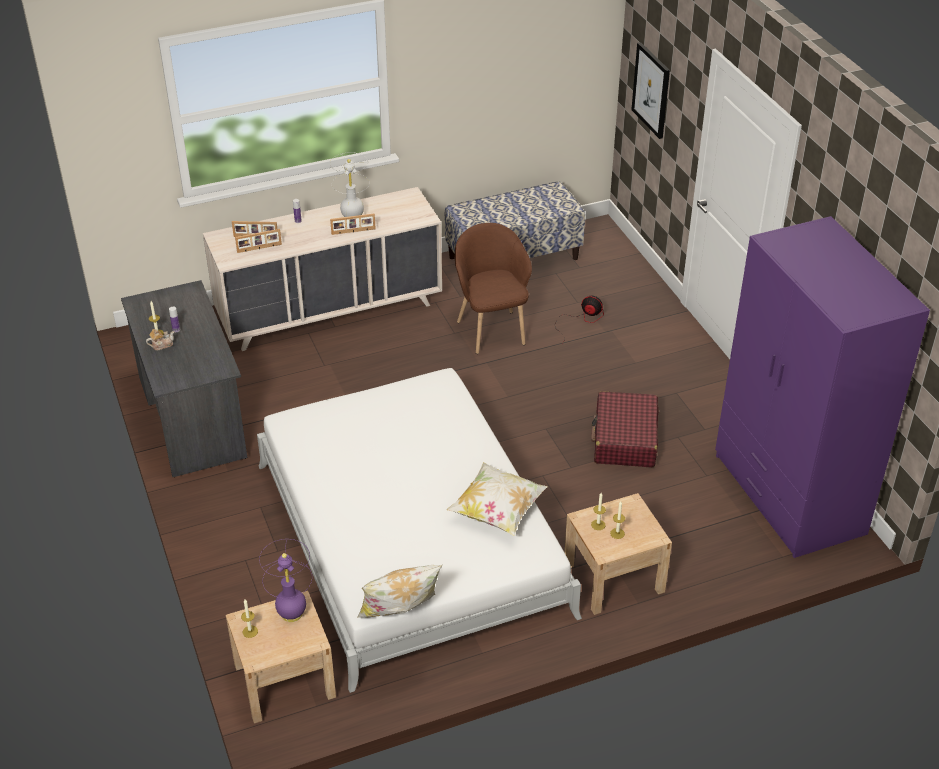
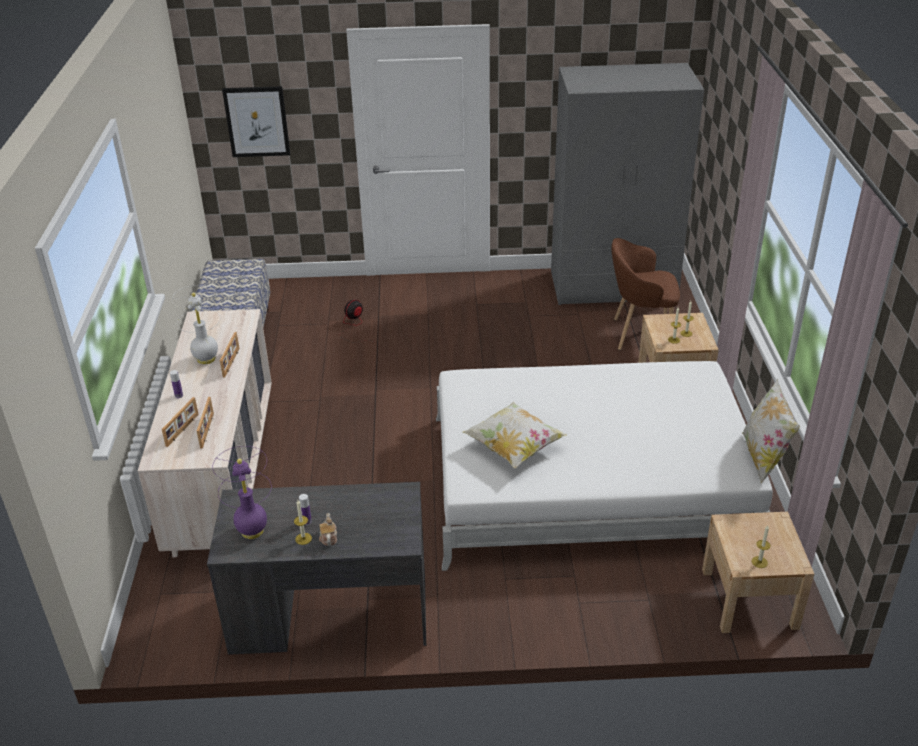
camera: 70 degrees left, 5 degrees down
(292, 614) = (741, 529): purple table lamp -> purple table lamp (252, 531)
(491, 330) = (332, 377): brown armchair -> brown armchair (639, 334)
(497, 511) = (647, 382): pillow -> pillow (514, 448)
(625, 439) = (518, 340): red suitcase -> none
(788, 495) = (613, 286): purple wardrobe -> grey wardrobe

